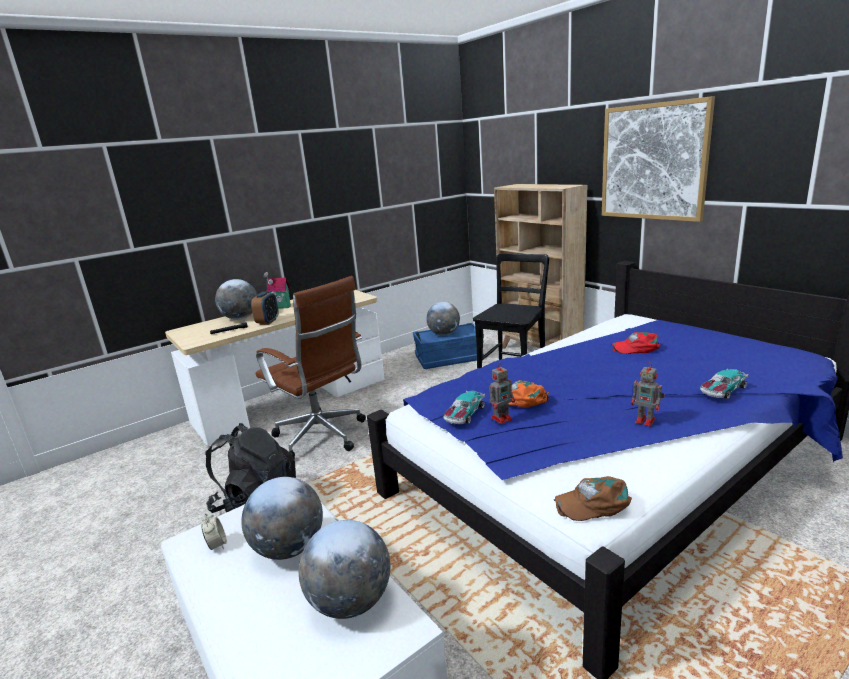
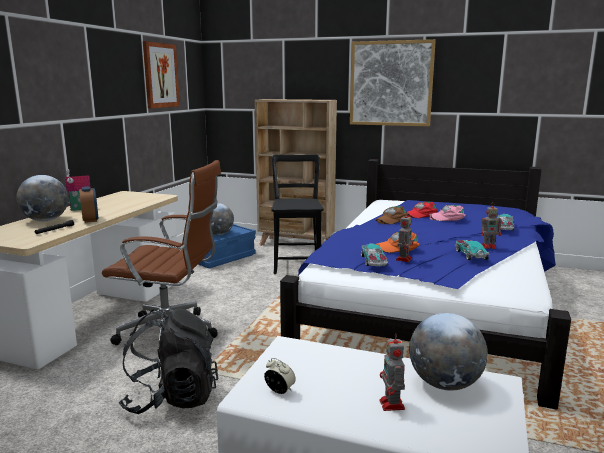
camera: 35 degrees left, 5 degrees down
(271, 605) = (392, 405): none -> toy robot
(289, 548) = (347, 373): globe -> none
(399, 167) = (160, 75): none -> picture
(593, 503) = (521, 289): brown cap -> brown cap (391, 220)
(596, 429) = (470, 255): none -> toy car
(660, 360) = (447, 218): none -> pink cap

